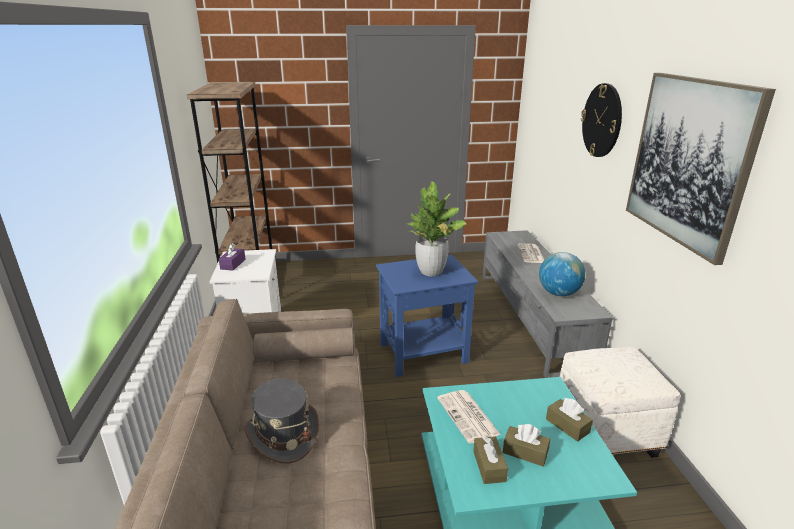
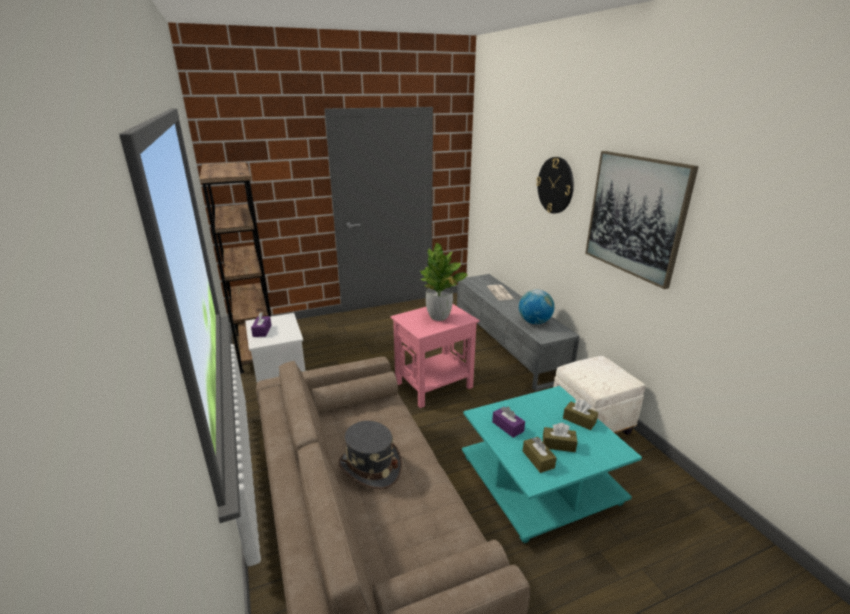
camera: 15 degrees left, 0 degrees up
(422, 353) = (433, 385): blue side table -> pink side table
(468, 417) = (507, 426): newspaper -> purple tissue box

